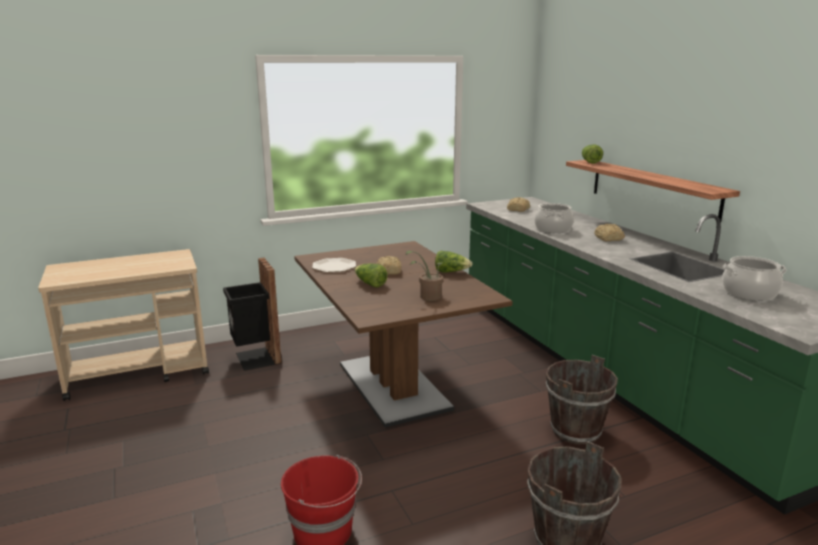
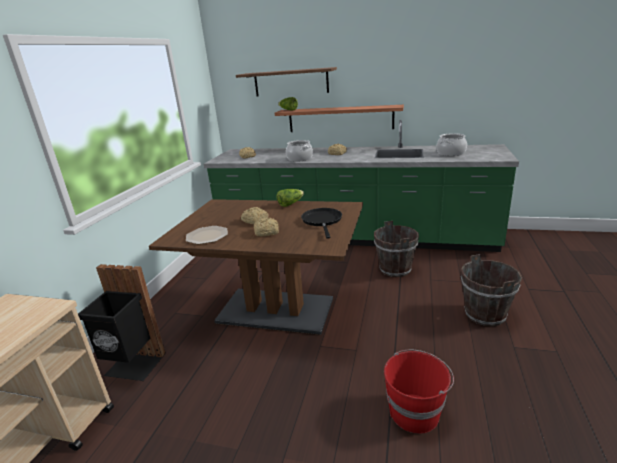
camera: 50 degrees left, 5 degrees up
(370, 284) = (267, 232): lettuce -> bread
(427, 297) = (322, 221): potted plant -> black frying pan
(606, 124) = (291, 82): none -> shelf

